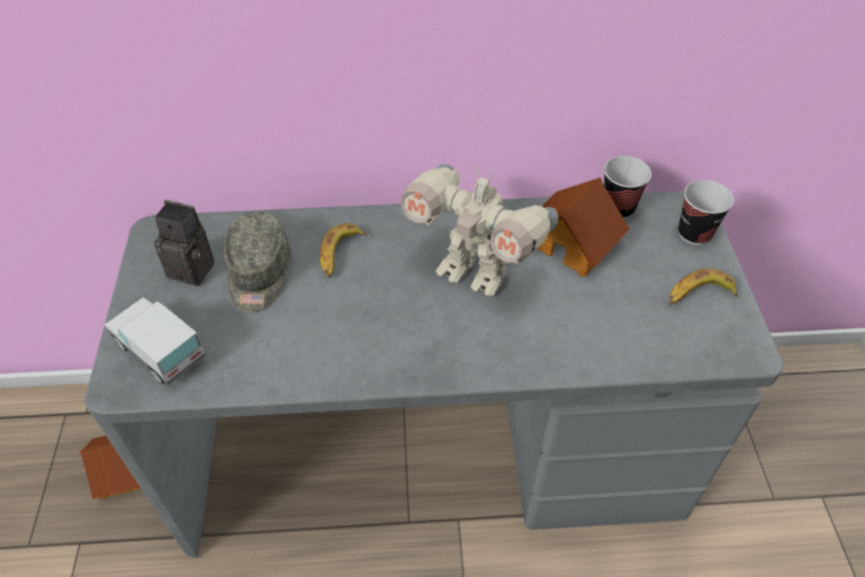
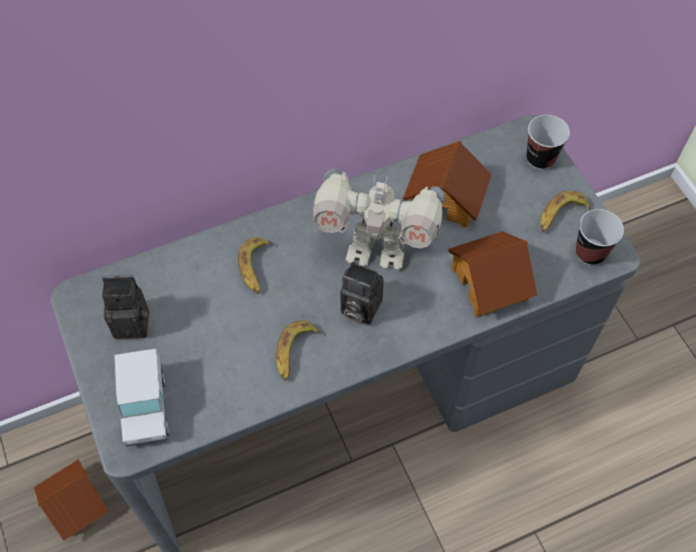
camera: 20 degrees left, 10 degrees up
(160, 351) = (146, 407): toy truck -> toy truck turned 120 degrees counterclockwise
(259, 274) = (194, 309): grey cap -> none
(339, 345) = (294, 352): none -> banana
(428, 322) = (358, 308): none -> camera
(589, 339) = (490, 282): none -> toy house
(617, 209) = (471, 152): cup -> cup (590, 253)

